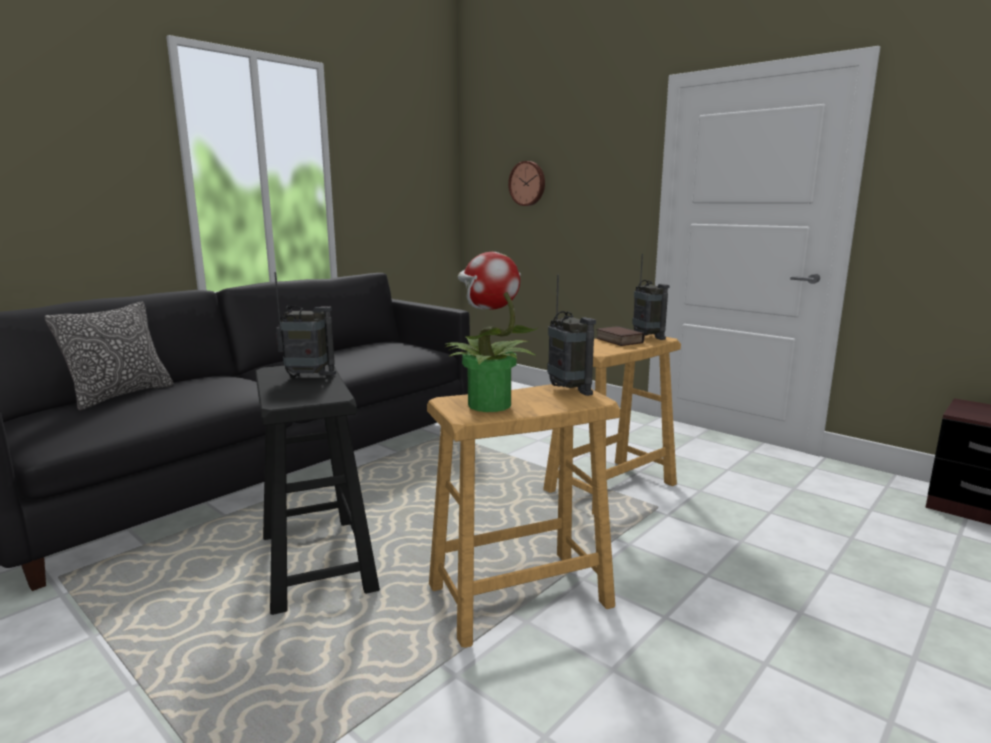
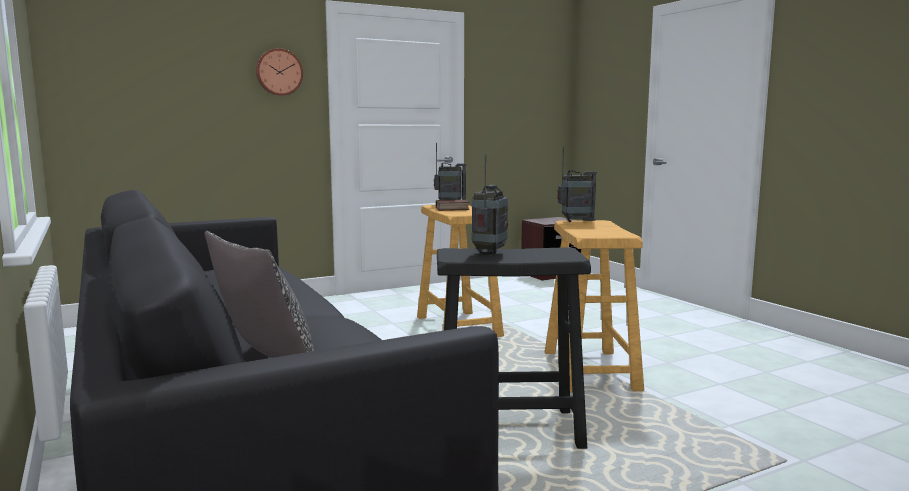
camera: 70 degrees left, 5 degrees down
(488, 404) = (601, 232): potted plant -> none
(528, 183) = (167, 84): wall clock -> wall clock (279, 72)

